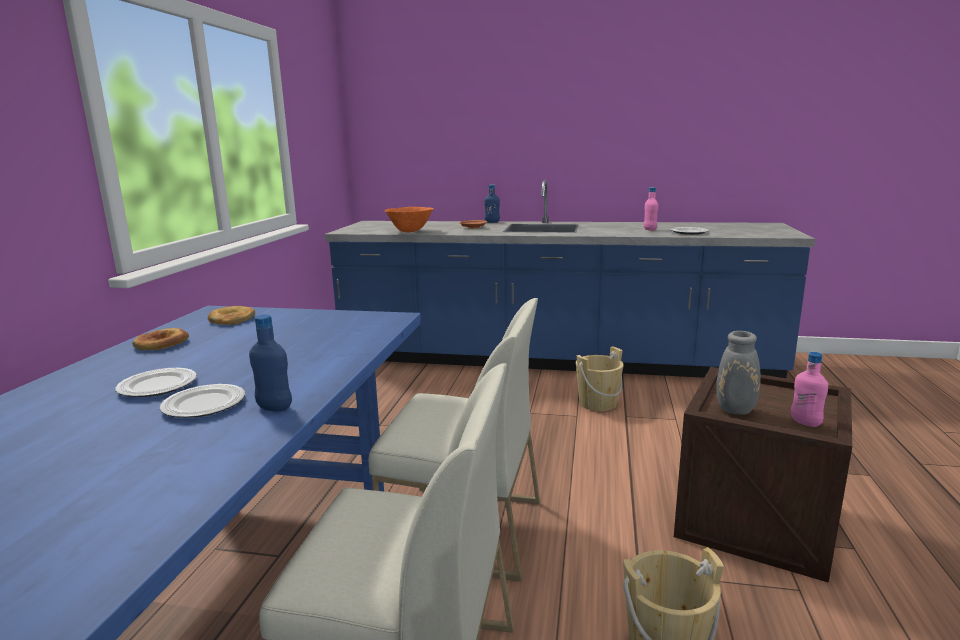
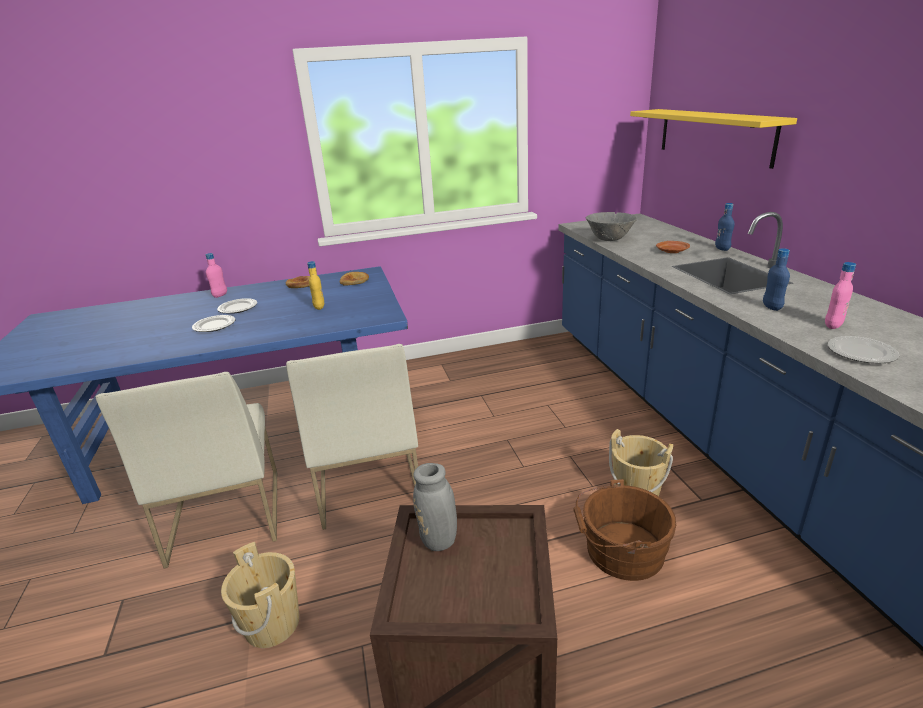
camera: 65 degrees right, 10 degrees up
(274, 408) = (212, 341): blue bottle -> blue bottle (771, 307)
(286, 341) = (319, 307): none -> yellow bottle
(409, 232) = (609, 240): orange bowl -> grey bowl
(442, 137) = (713, 135): none -> yellow shelf
(657, 428) = (620, 551): none -> brown bucket
(805, 423) = (434, 599): pink bottle -> pink bottle (220, 295)

